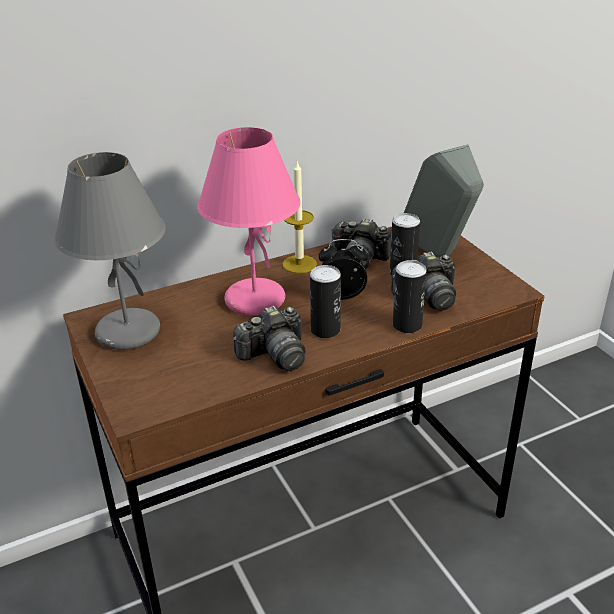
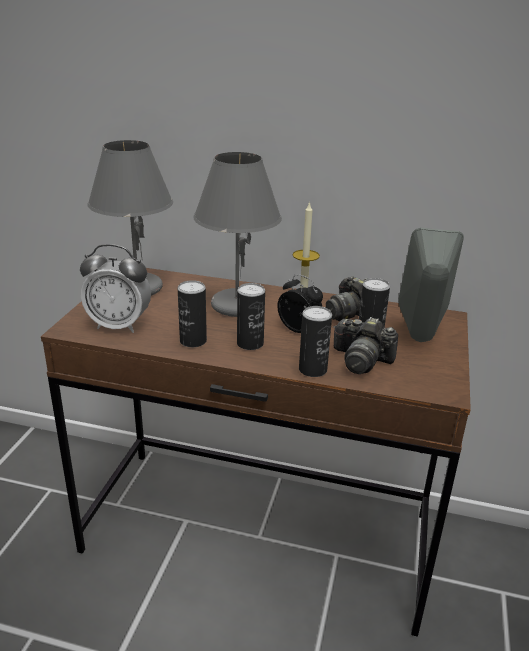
camera: 40 degrees right, 5 degrees down
(180, 380) = (119, 325): none -> alarm clock
(253, 300) = (236, 305): pink table lamp -> grey table lamp
(275, 355) = (193, 341): camera -> can

